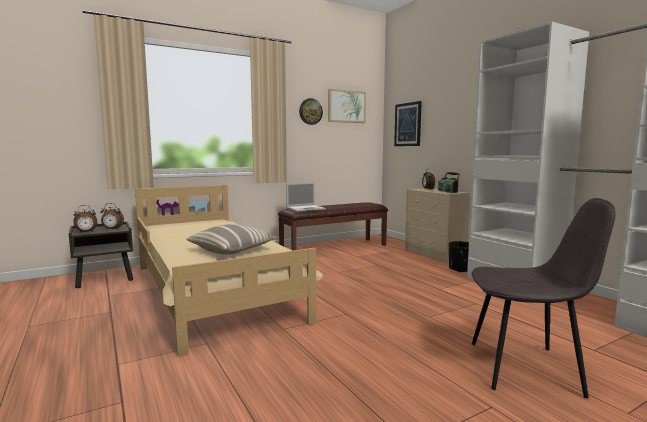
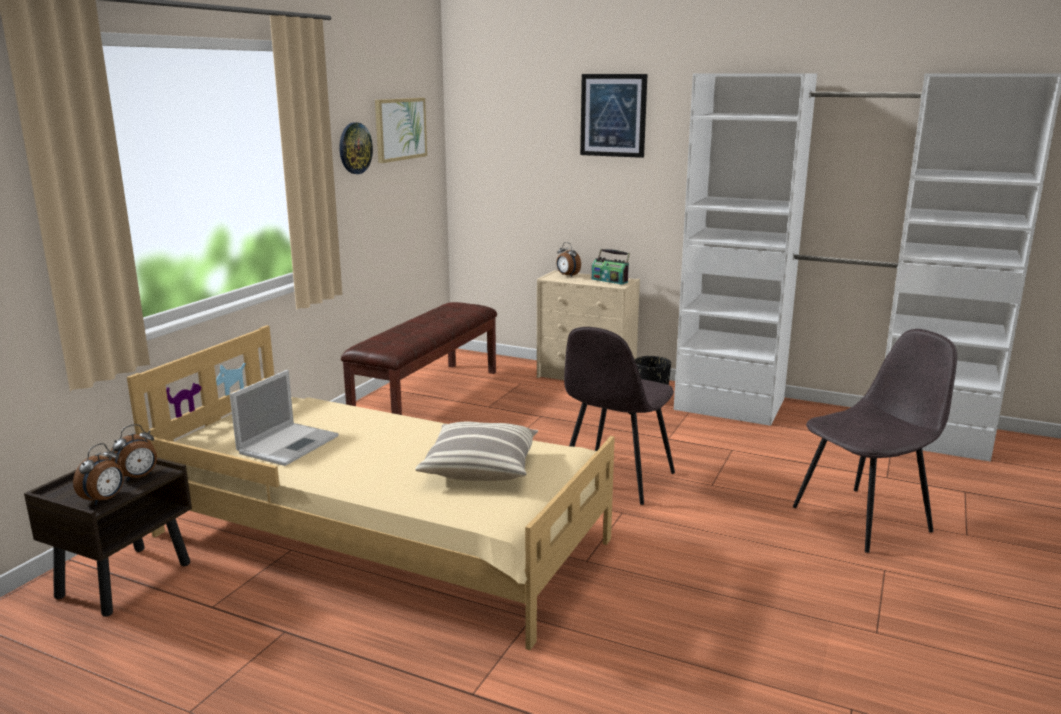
camera: 35 degrees left, 10 degrees up
(306, 208) = (395, 341): laptop -> laptop (289, 444)
(370, 298) = (615, 479): none -> grey chair
(408, 124) = (506, 160): picture -> picture (613, 115)

